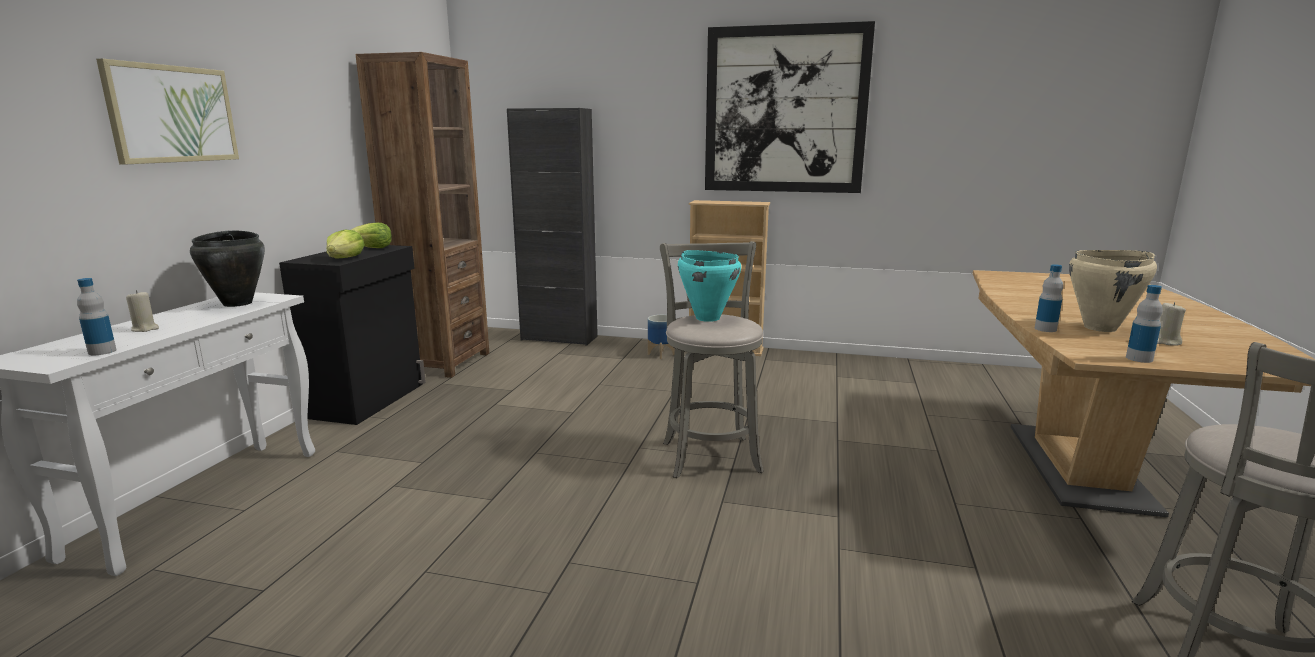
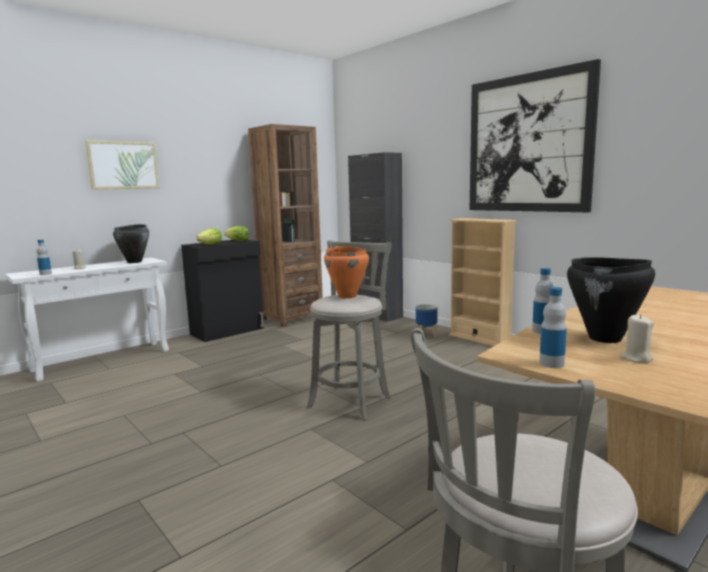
camera: 35 degrees right, 5 degrees down
(707, 318) = (347, 296): turquoise cooking pot -> orange cooking pot
(1101, 328) = (605, 339): beige cooking pot -> black cooking pot

